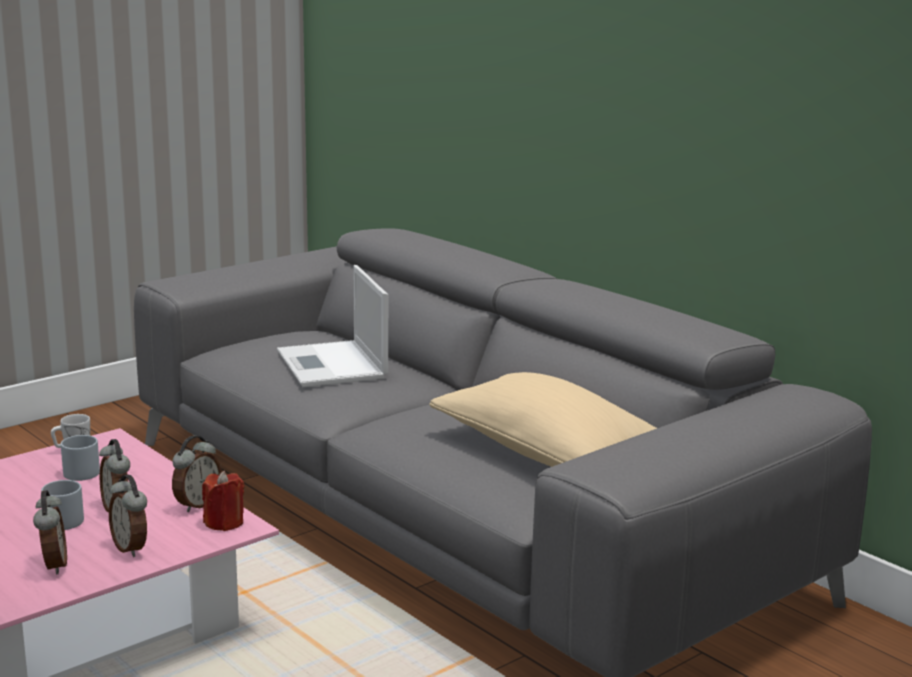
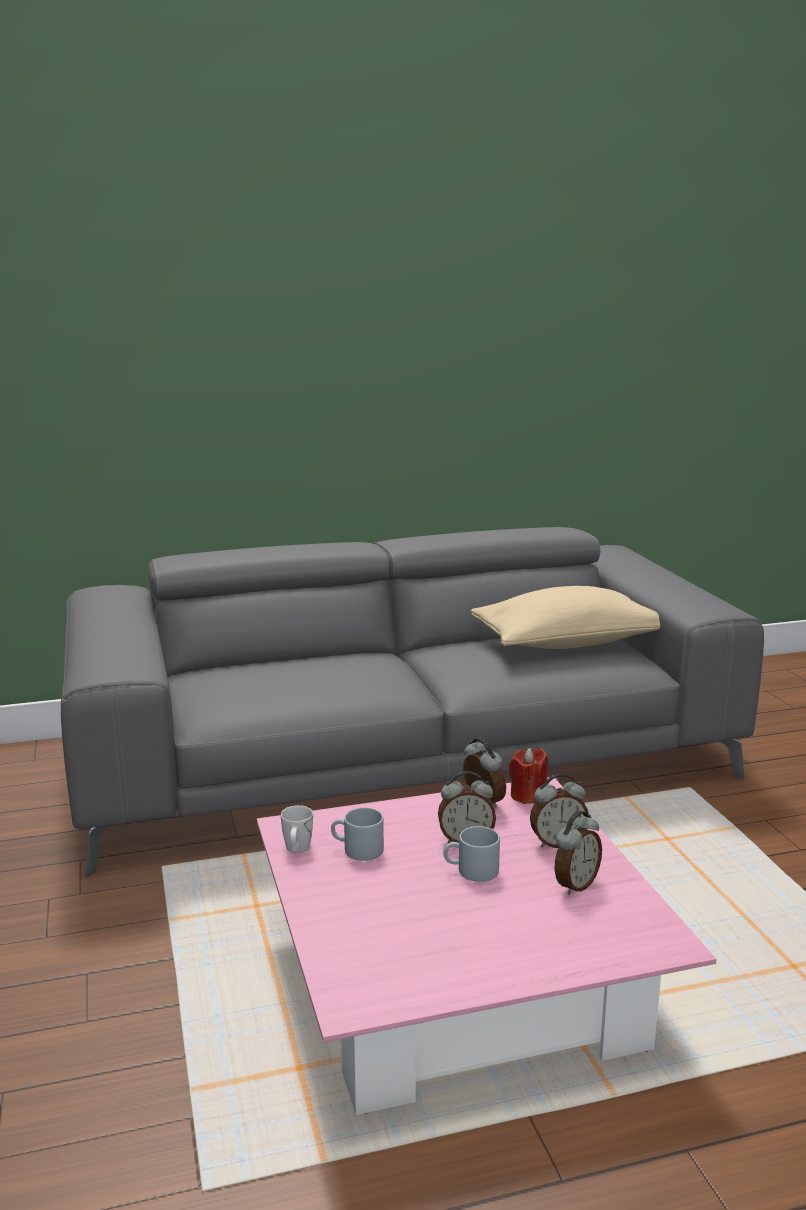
camera: 65 degrees left, 0 degrees up
(53, 565) = (575, 885): alarm clock -> alarm clock turned 120 degrees clockwise
(332, 366) = (315, 675): laptop -> none

